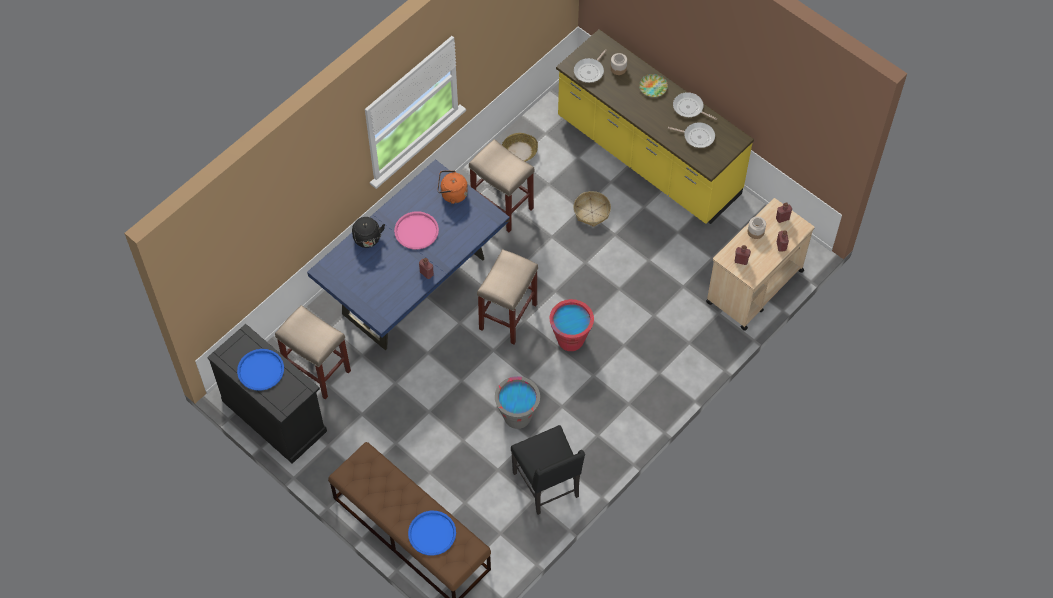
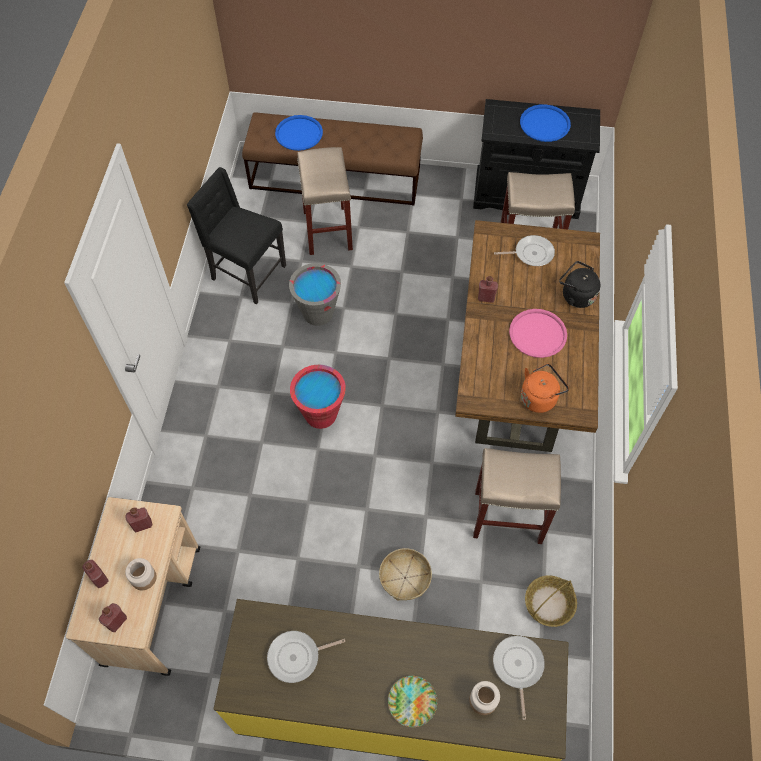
camera: 145 degrees right, 0 degrees up
(413, 287) = (517, 370): blue dining table -> brown dining table
(508, 317) = (400, 398): beige stool -> beige stool (327, 230)
(689, 108) = (336, 700): frying pan -> frying pan (531, 253)

